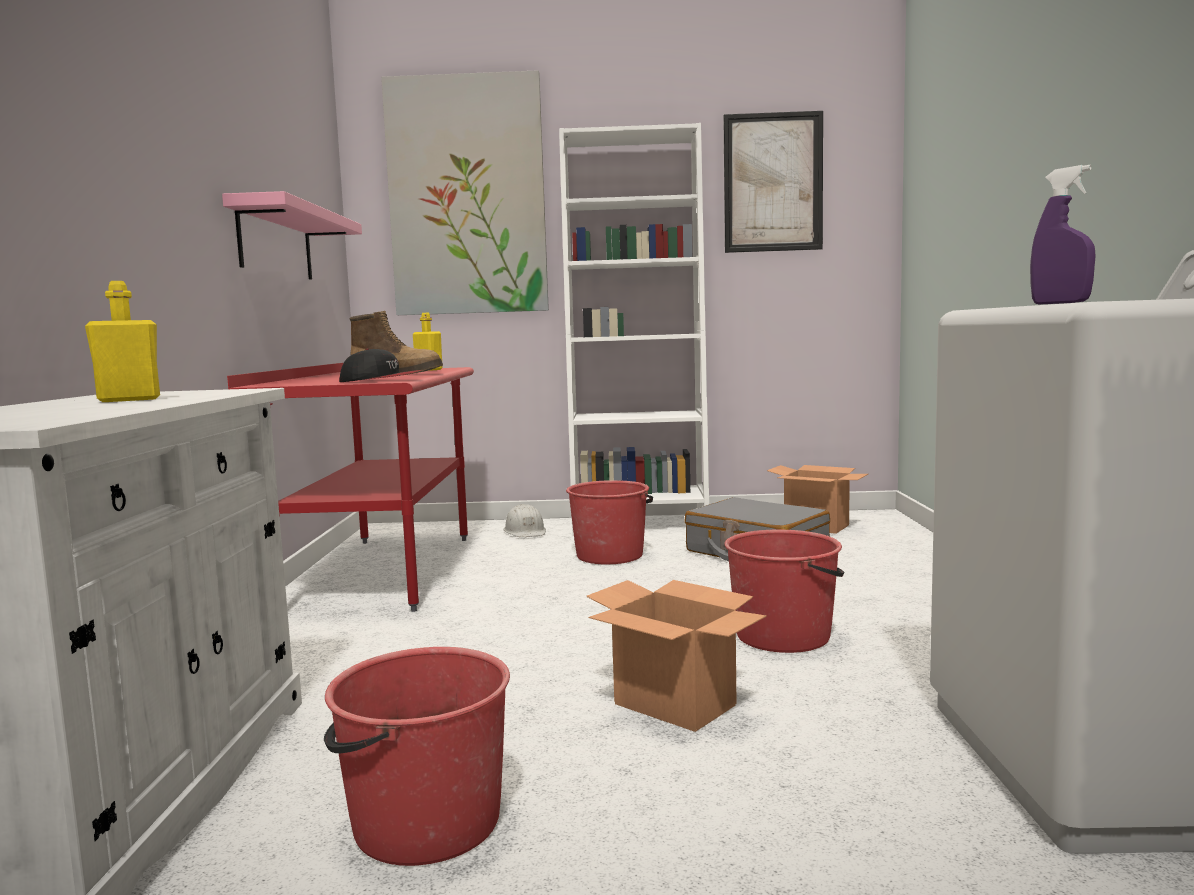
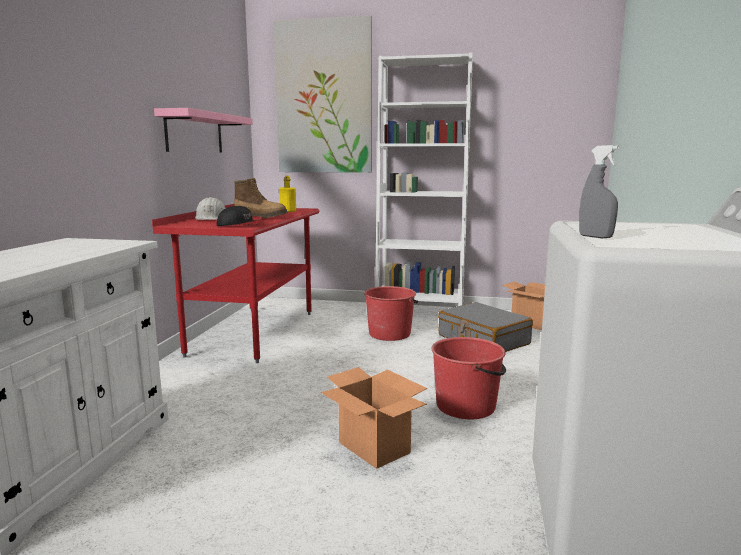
camera: 10 degrees right, 5 degrees up
(129, 400) = (57, 252): yellow bottle -> none
(424, 823) = (196, 508): red bucket -> none
(525, 531) = (348, 311): white hard hat -> white hard hat (211, 218)
(773, 182) = (524, 91): picture -> none
(1060, 303) = (595, 237): purple spray bottle -> grey spray bottle

